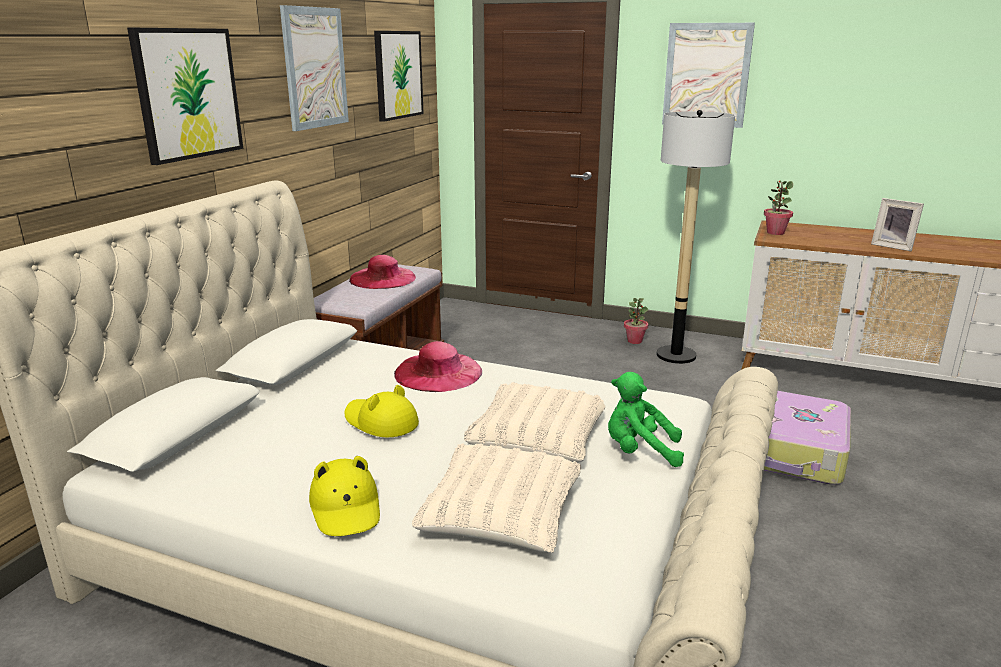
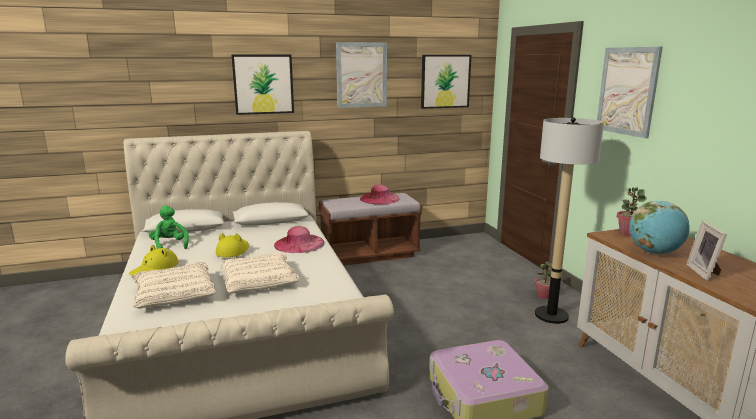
camera: 50 degrees right, 5 degrees down
(639, 452) = (271, 307): green plush toy -> green plush toy (170, 245)
(832, 242) = (654, 252): none -> globe

